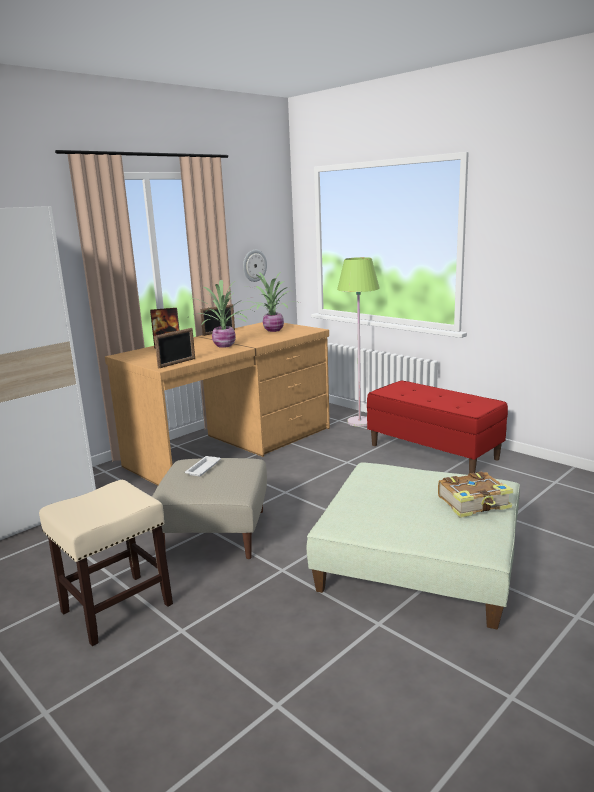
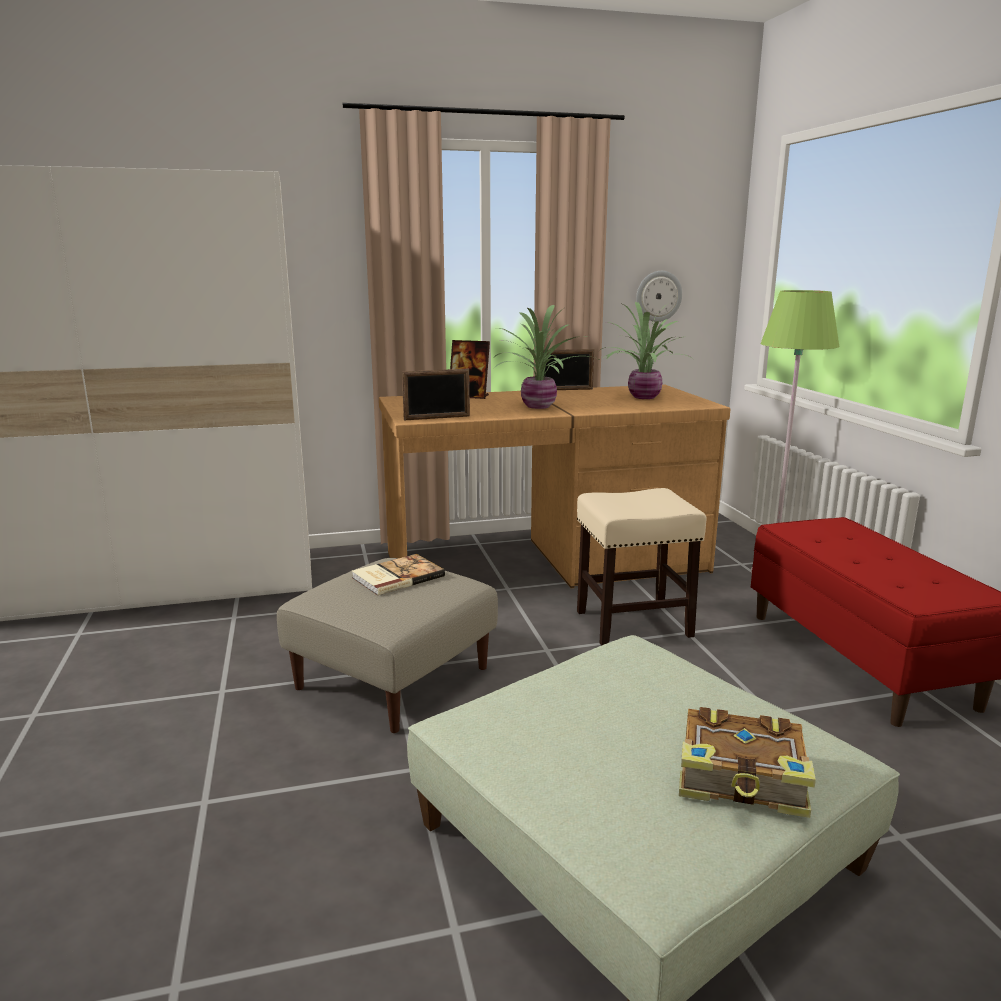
camera: 30 degrees right, 0 degrees up
(116, 609) = (176, 736): beige stool -> beige stool (632, 624)
(204, 468) = (396, 577): white tray -> book

